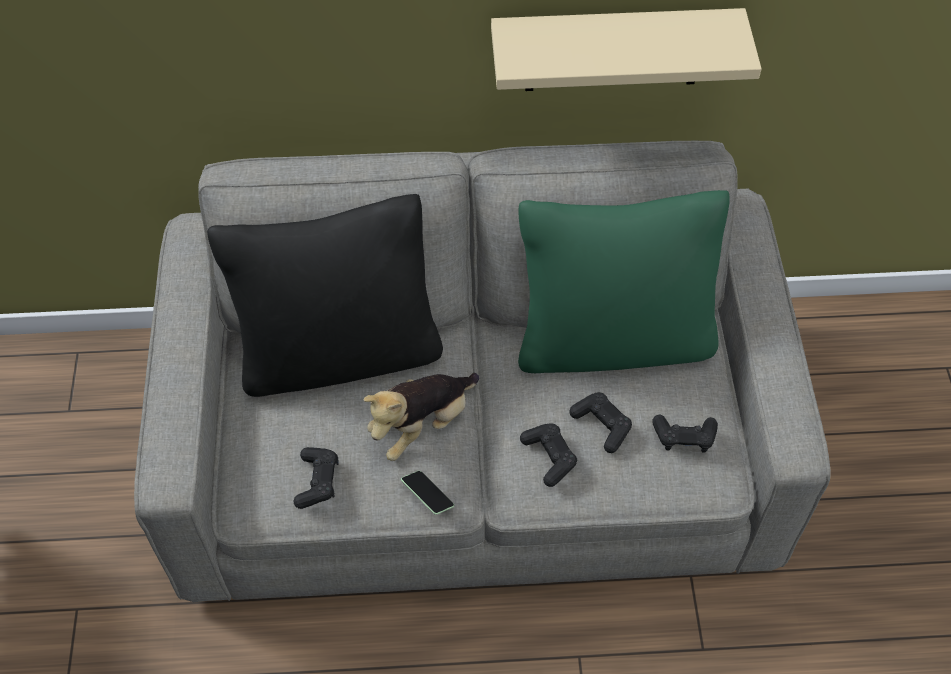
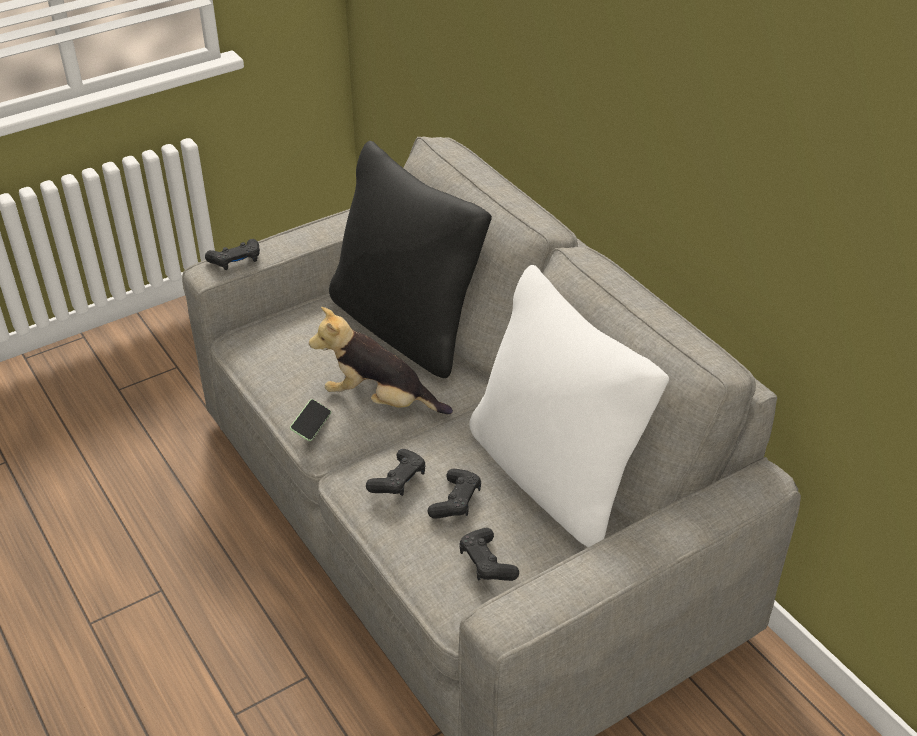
camera: 60 degrees right, 15 degrees down
(317, 481) = (283, 362): black game controller -> black game controller (236, 261)
(612, 340) = (554, 476): green pillow -> white pillow
(614, 50) = (718, 222): beige shelf -> none

